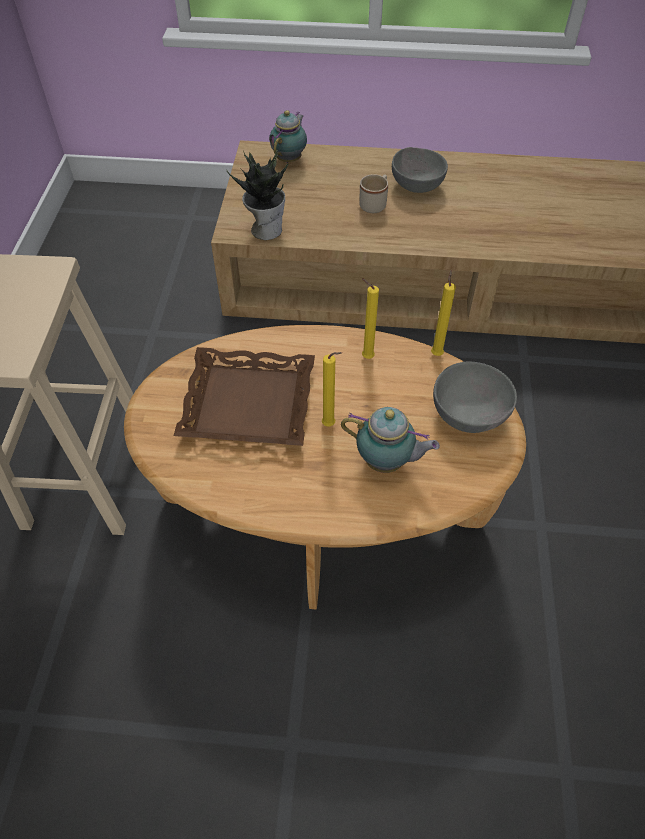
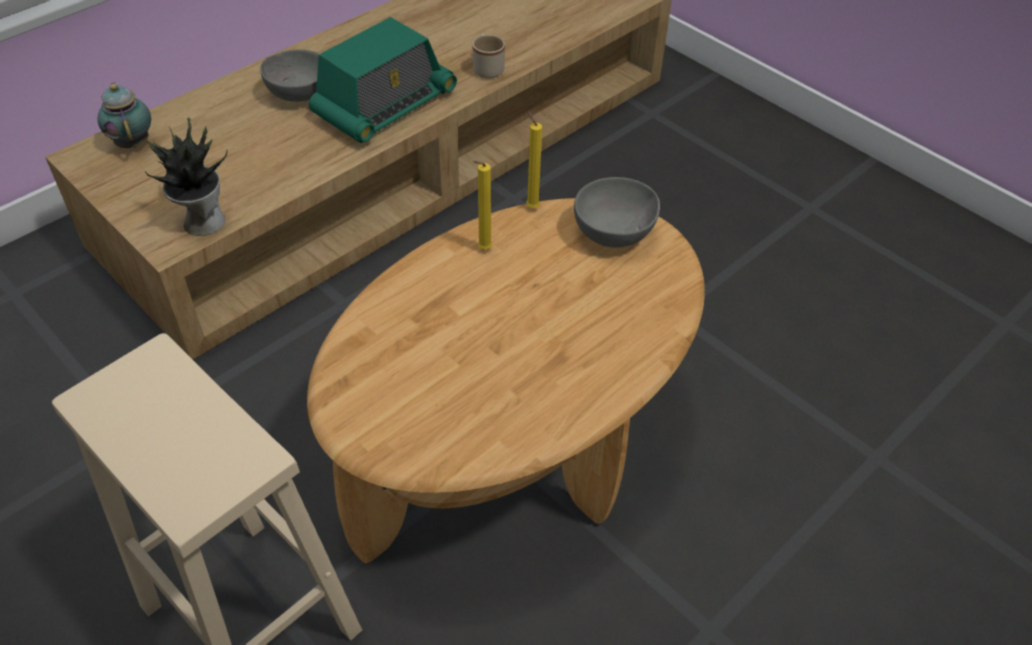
camera: 50 degrees left, 5 degrees down
(248, 405) = (442, 360): brown tray -> none
(330, 425) = (529, 320): yellow candle -> none
(375, 204) = (281, 133): beige mug -> beige mug (487, 68)
(386, 462) = (606, 312): teapot -> none
(460, 226) = (384, 105): none -> radio

